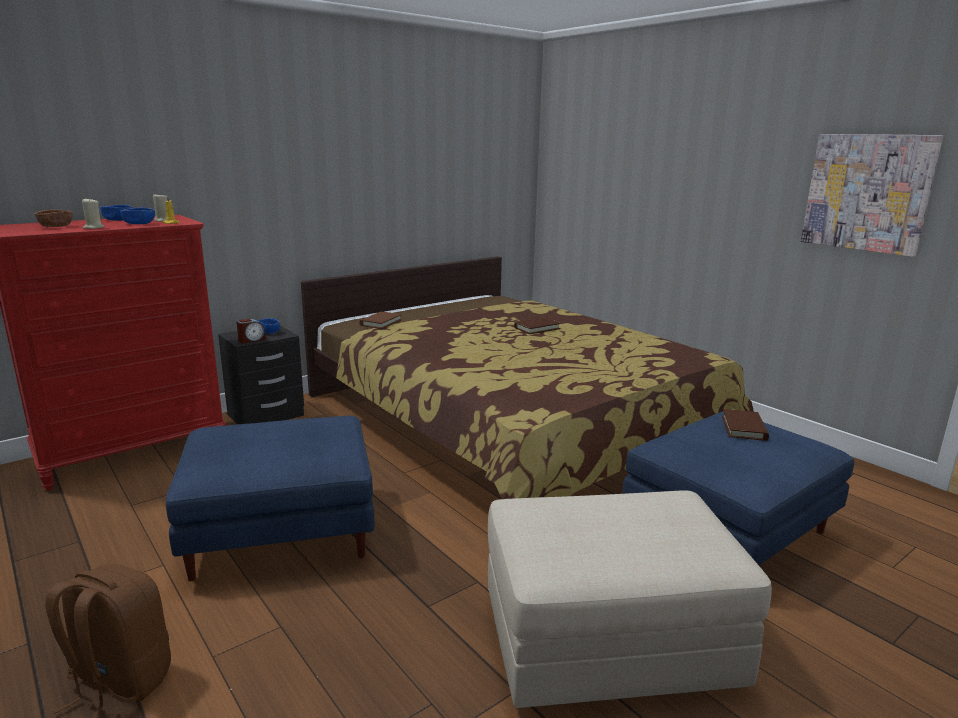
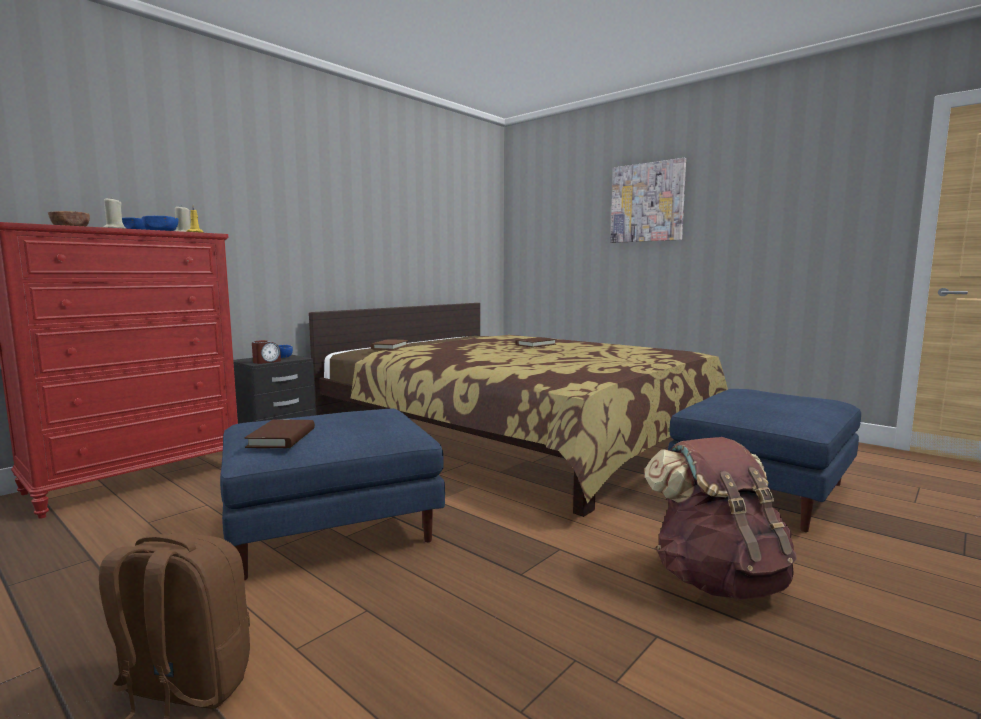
camera: 10 degrees left, 10 degrees down
(609, 638) = (718, 580): beige ottoman -> brown backpack
(744, 428) = (760, 393): brown book -> brown book (282, 438)
(867, 193) = (804, 210): picture -> picture (647, 202)

